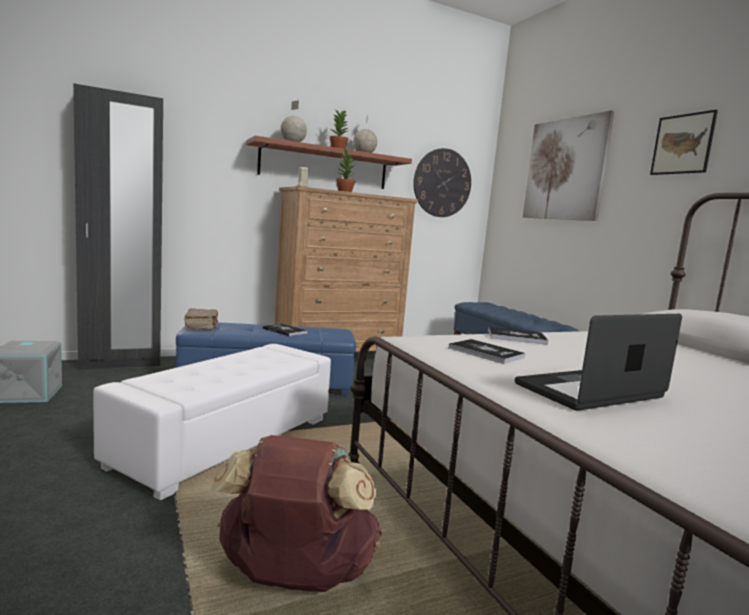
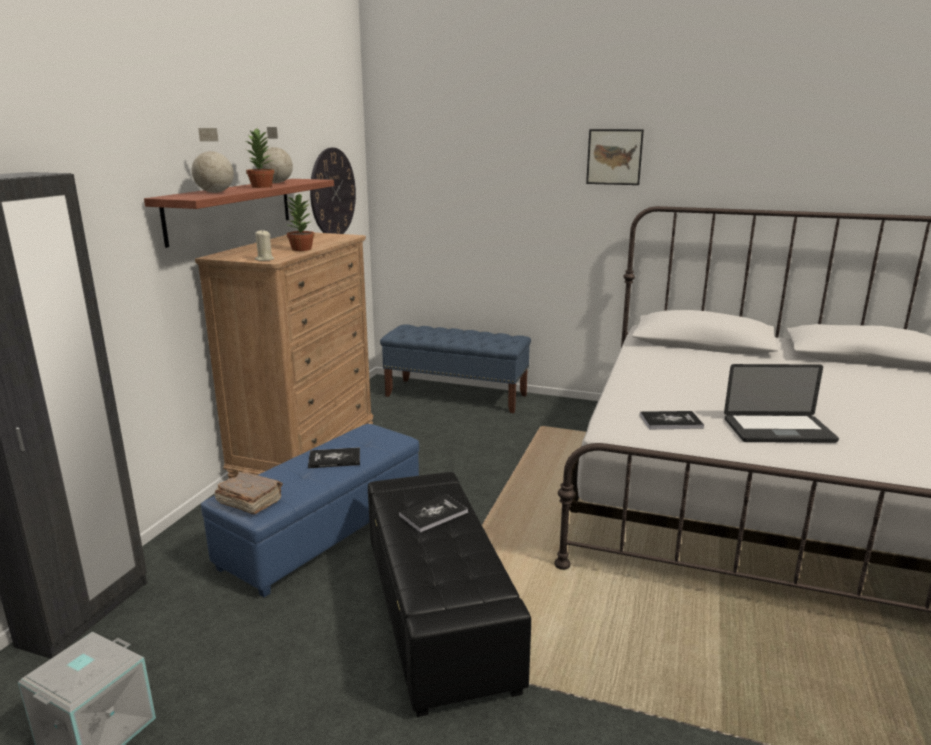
camera: 45 degrees left, 10 degrees up
(226, 440) = (437, 612): white ottoman -> black ottoman
(295, 578) = (692, 663): brown backpack -> none
(516, 337) = (631, 390): book -> book (433, 514)
(565, 169) = (481, 170): picture -> none
(589, 391) = (778, 430): laptop -> laptop turned 105 degrees counterclockwise

